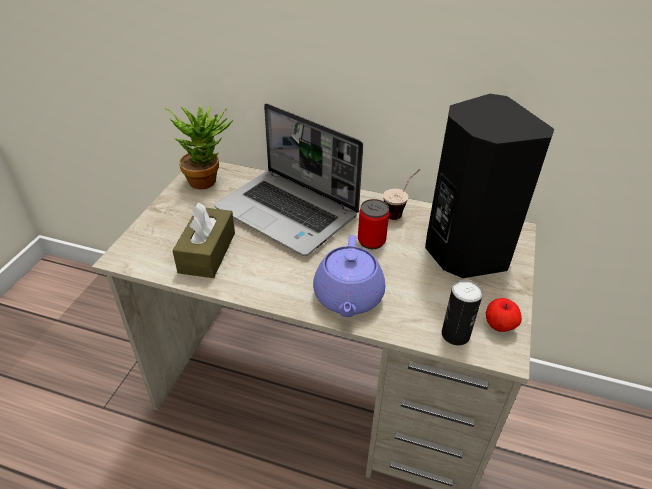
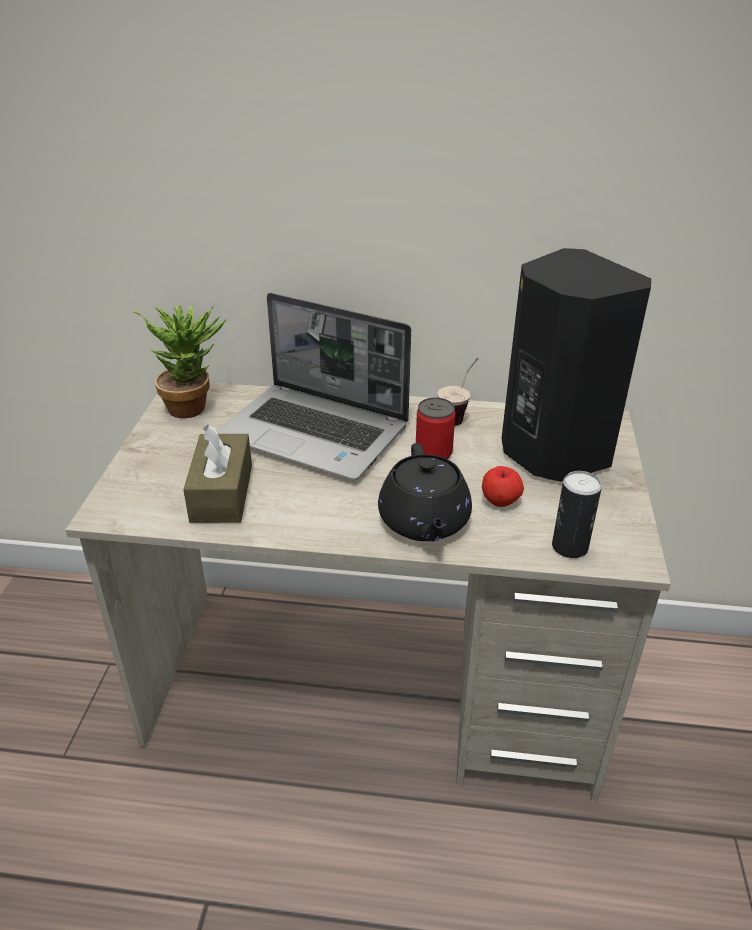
camera: 10 degrees left, 5 degrees down
(348, 297) = (424, 522): purple teapot -> black teapot
(499, 326) = (619, 529): apple -> apple (500, 501)

